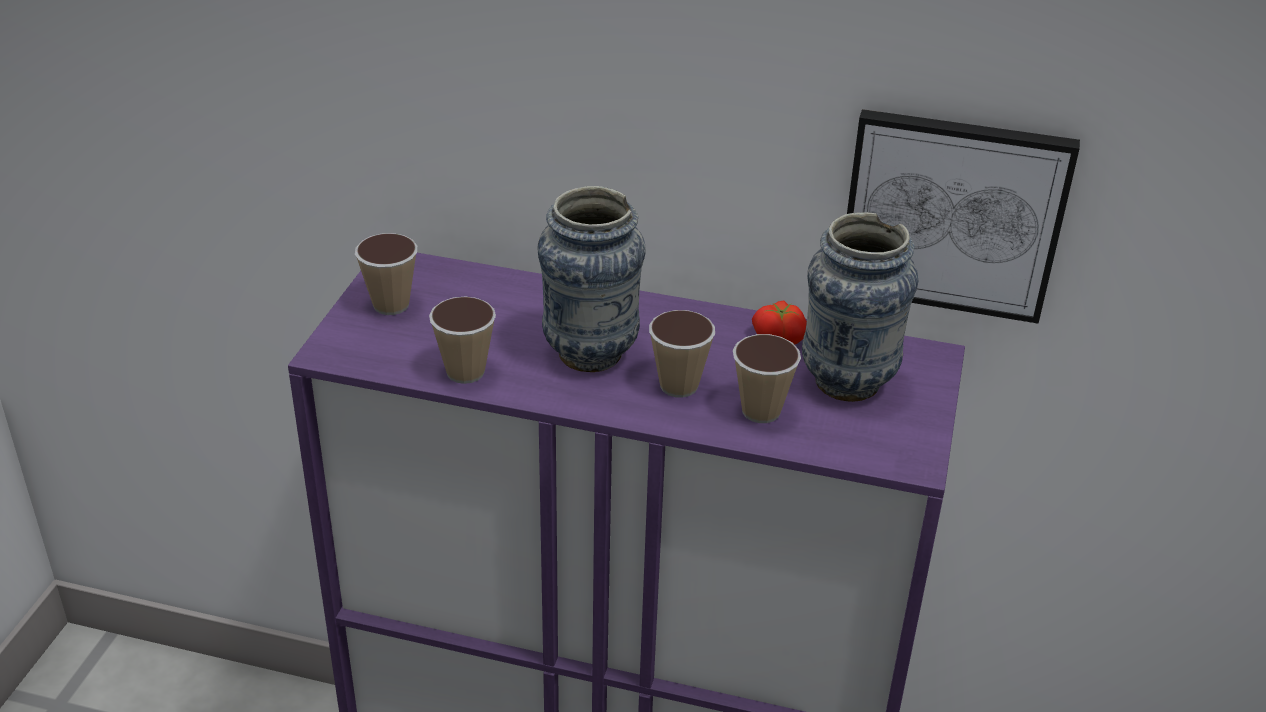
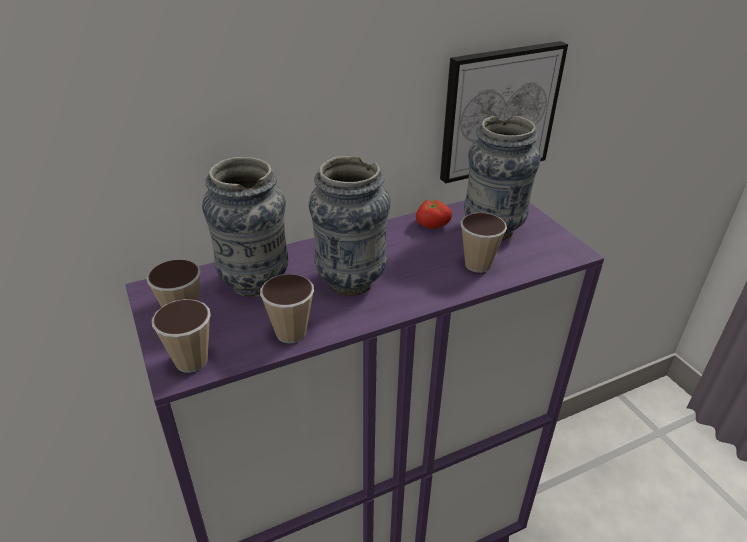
camera: 40 degrees left, 0 degrees up
(494, 306) = (255, 283): none -> vase
(679, 385) = (421, 274): cup -> cup (191, 361)

